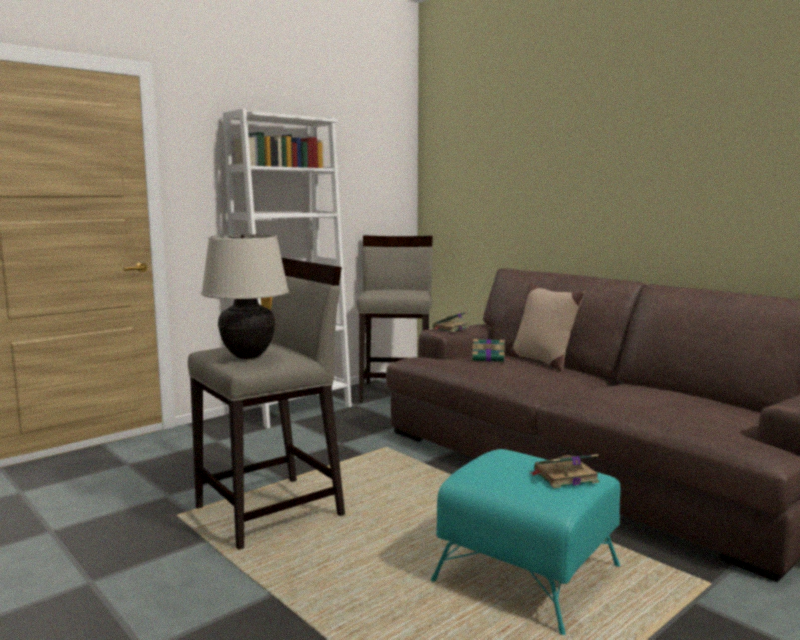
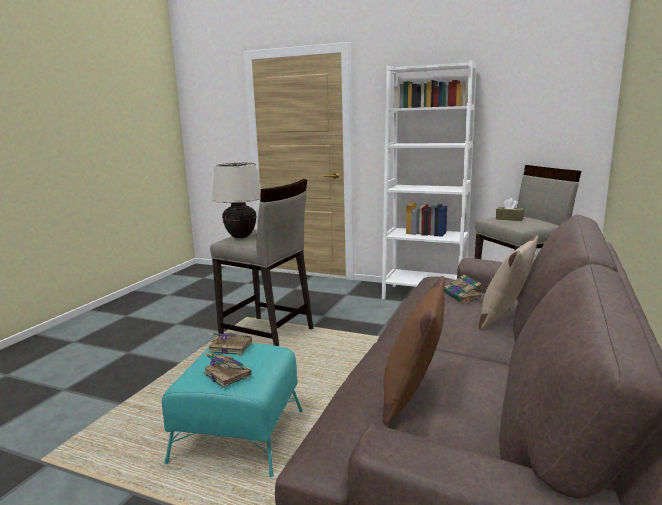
camera: 65 degrees right, 5 degrees up
(387, 291) = (509, 219): none -> brown tissue box
(450, 328) = (488, 262): book -> book (229, 347)
(683, 406) = (413, 395): none -> brown pillow

